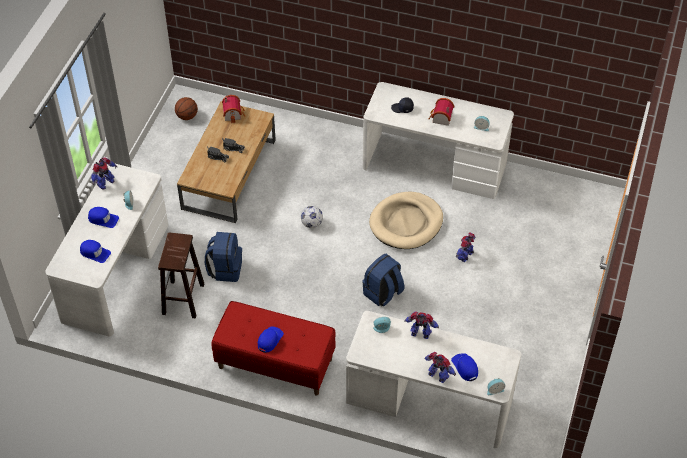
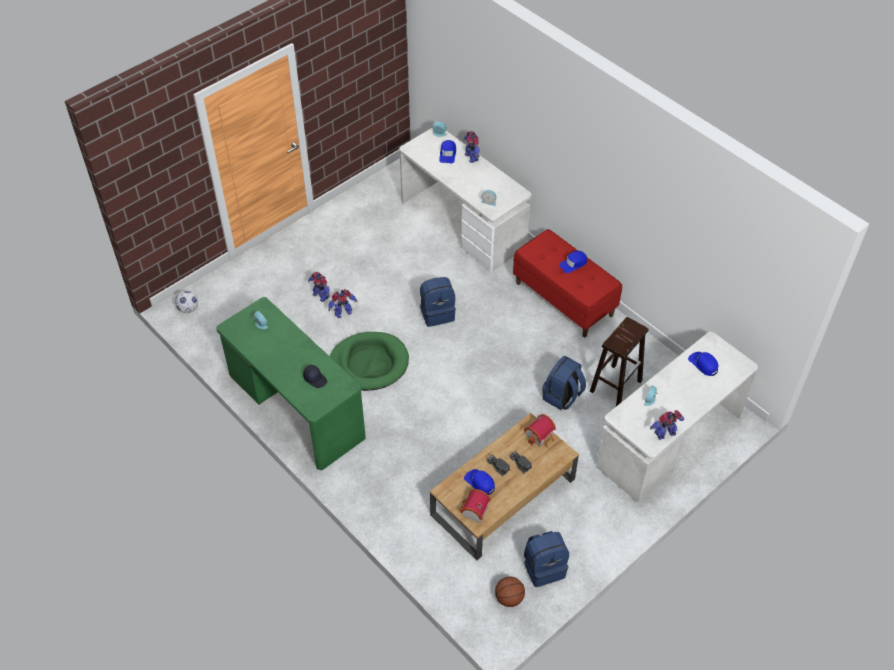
camera: 150 degrees left, 0 degrees up
(103, 219) = (683, 395): blue cap -> blue cap (480, 482)
(172, 143) = (544, 568): none -> blue backpack
(312, 224) = (455, 403): football -> football (188, 309)
(406, 223) = (369, 364): beige dog bed -> green dog bed
(420, 334) = (462, 186): toy robot -> toy robot (321, 295)
(434, 165) = (295, 407): white desk -> green desk
(440, 118) = (289, 351): toy house -> toy house (540, 436)

